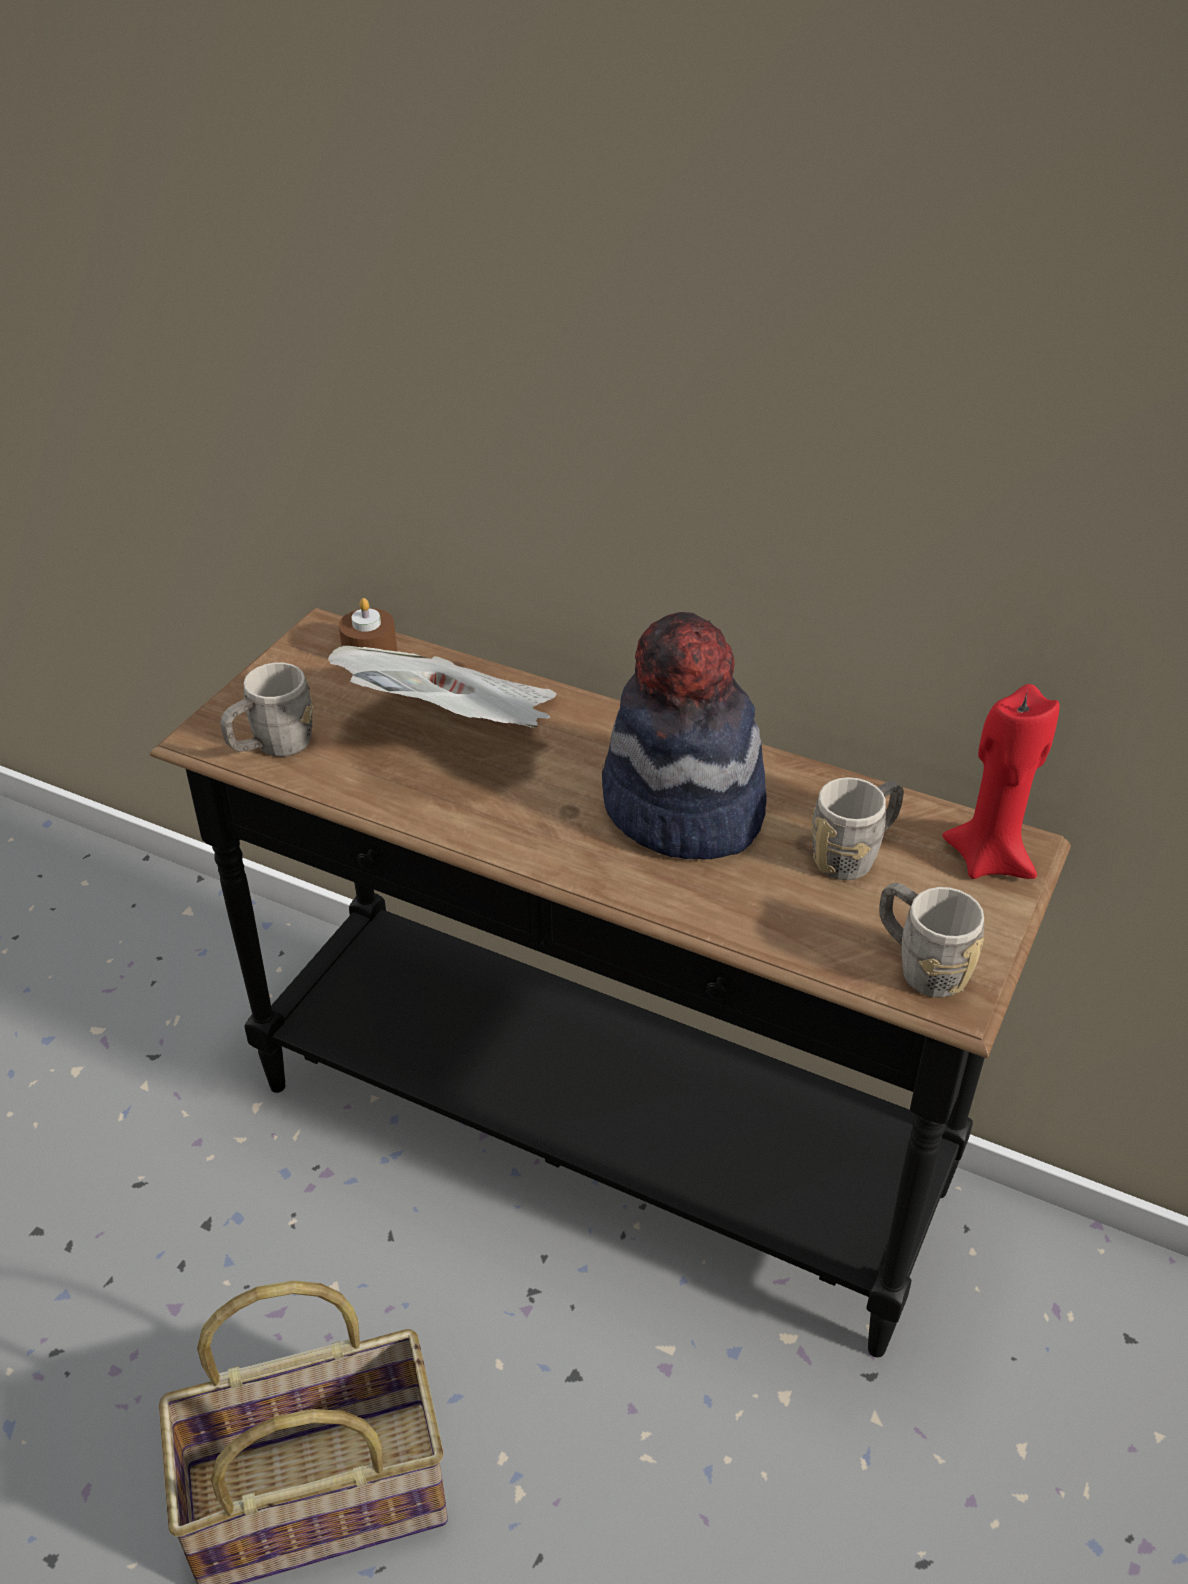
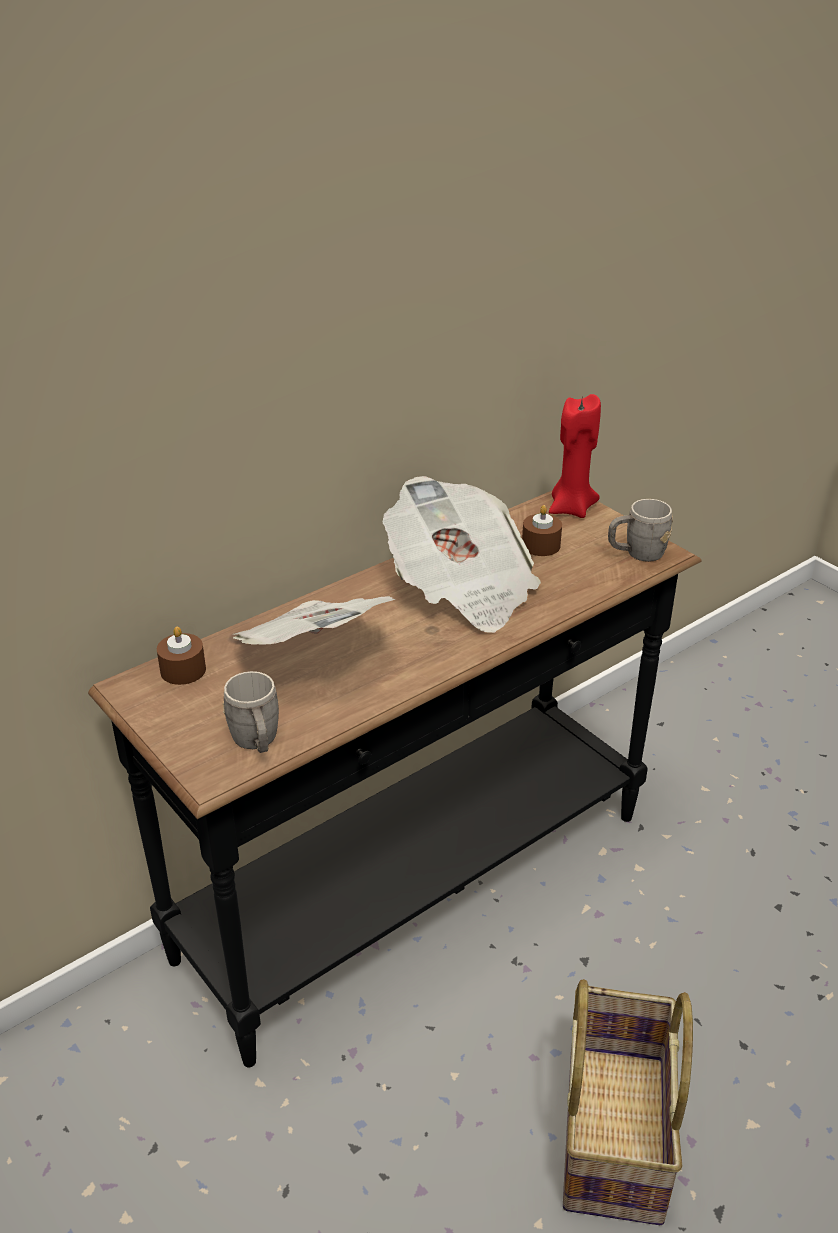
camera: 65 degrees left, 5 degrees down
(682, 809) = (461, 588): hat -> newspaper
(854, 854) = (541, 545): grey mug -> brown candle

